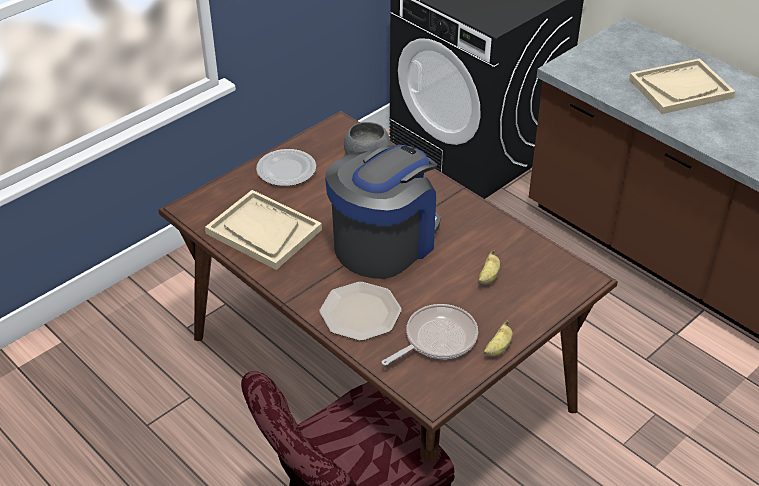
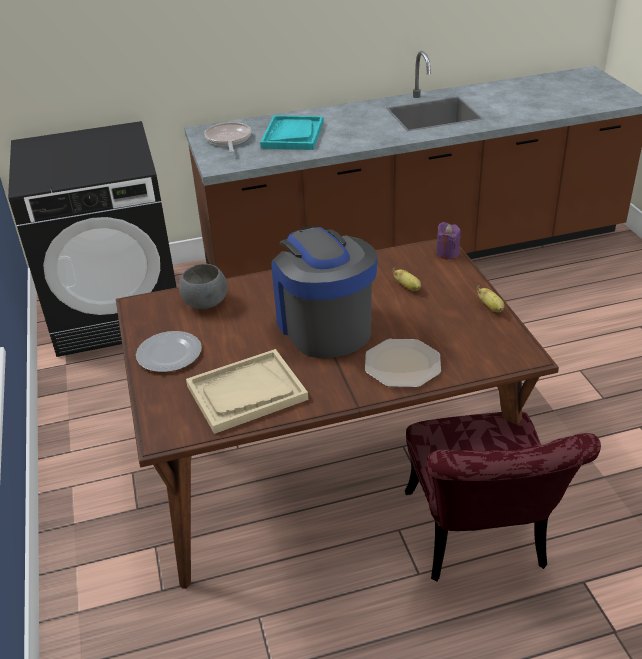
camera: 60 degrees left, 5 degrees down
(437, 339) = (461, 333): frying pan -> frying pan (228, 140)
(575, 287) = (447, 253): none -> purple candle
(680, 88) = (292, 135): beige tray -> turquoise tray

